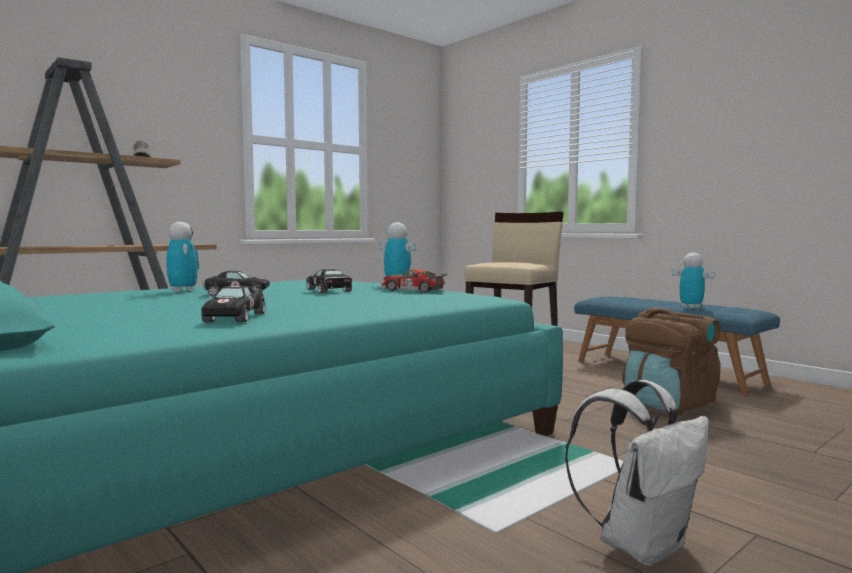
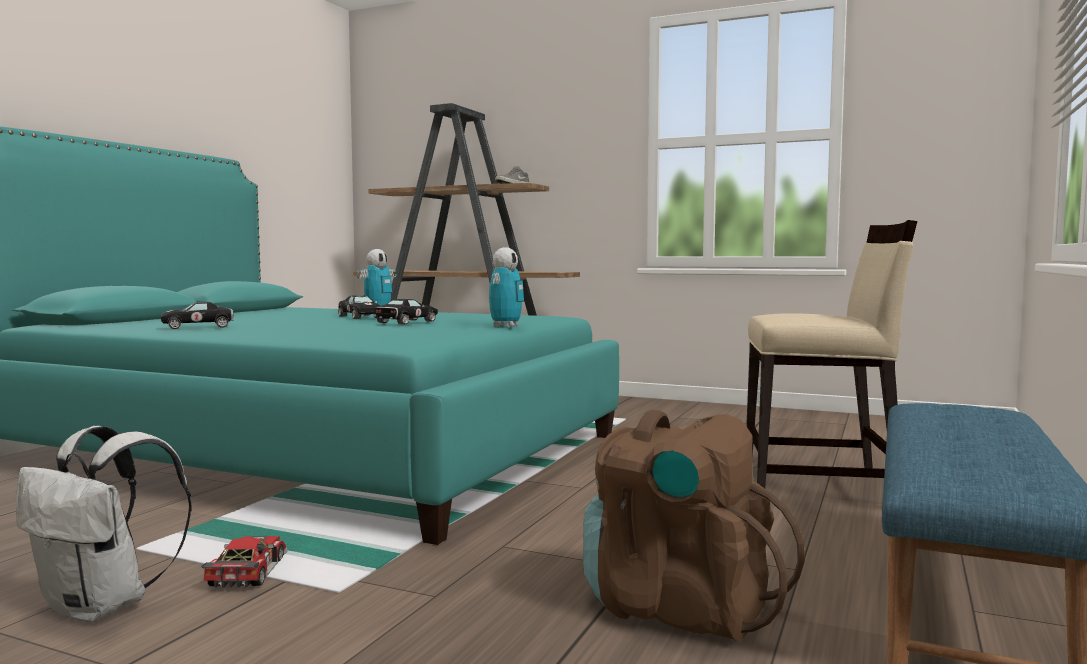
camera: 65 degrees right, 0 degrees up
(412, 290) = (438, 330): toy car -> toy car (244, 572)
(691, 307) = (935, 448): toy robot -> none

